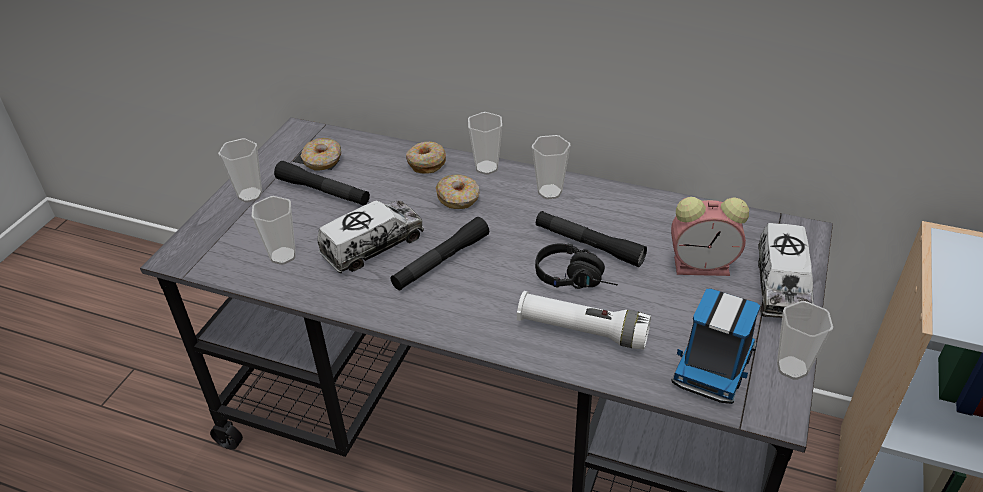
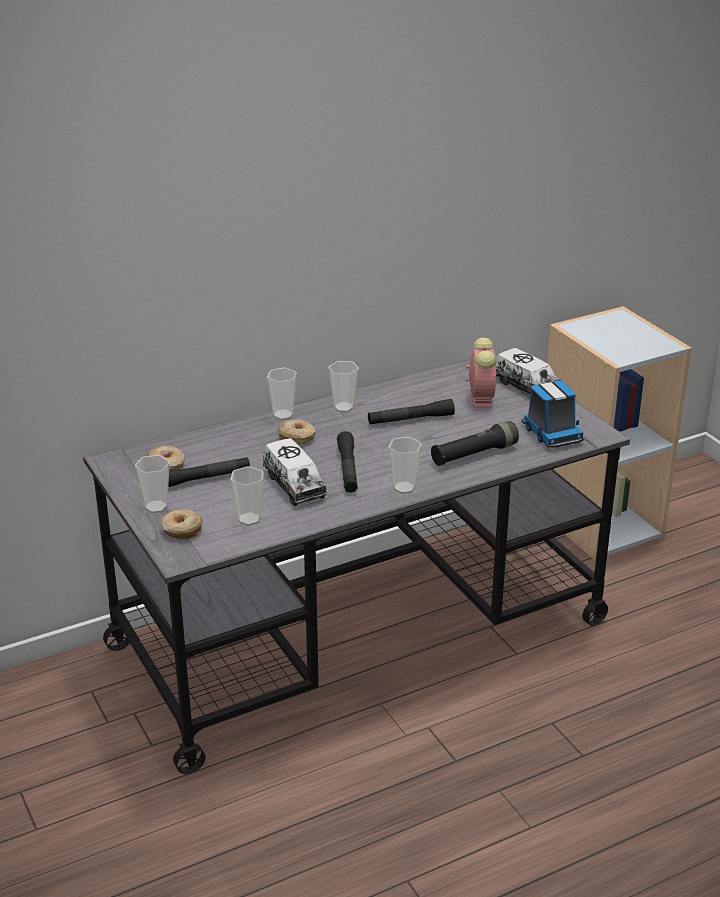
camera: 50 degrees left, 10 degrees down
(372, 246) = (294, 485): toy truck -> toy truck turned 150 degrees clockwise
(426, 163) = (240, 431): donut -> donut (181, 530)
(577, 279) = (432, 436): black headphones -> none
(582, 331) = (474, 454): white flashlight -> black flashlight
(704, 265) = (480, 398): alarm clock -> alarm clock turned 45 degrees counterclockwise
(792, 368) = (582, 415): cup -> cup (404, 488)

